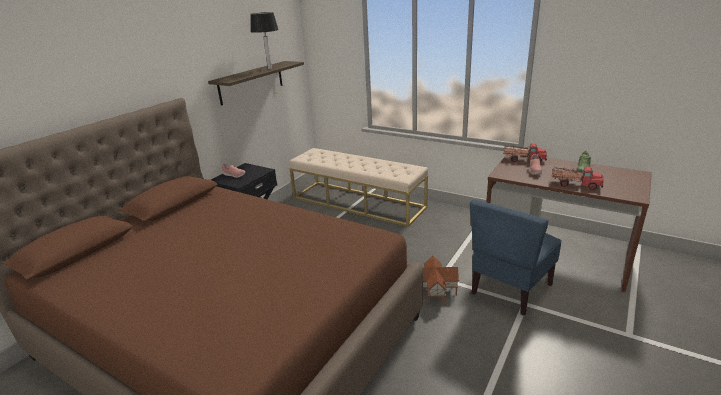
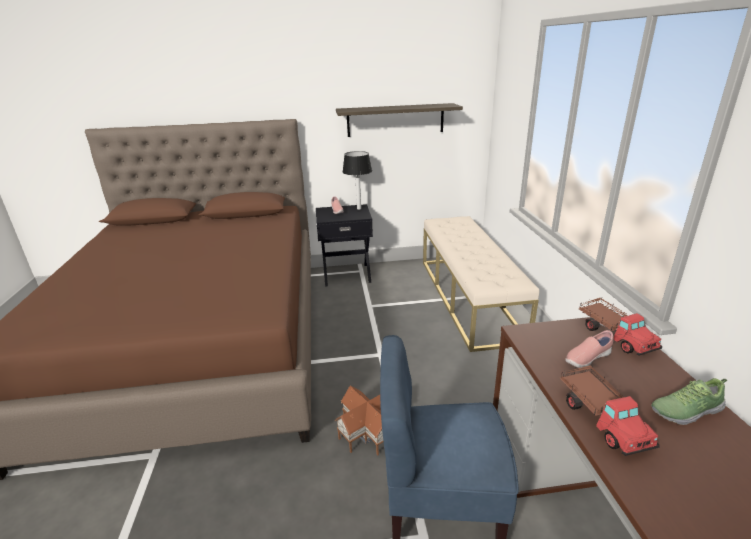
camera: 50 degrees right, 0 degrees up
(269, 68) = (411, 107): table lamp -> table lamp (358, 209)

